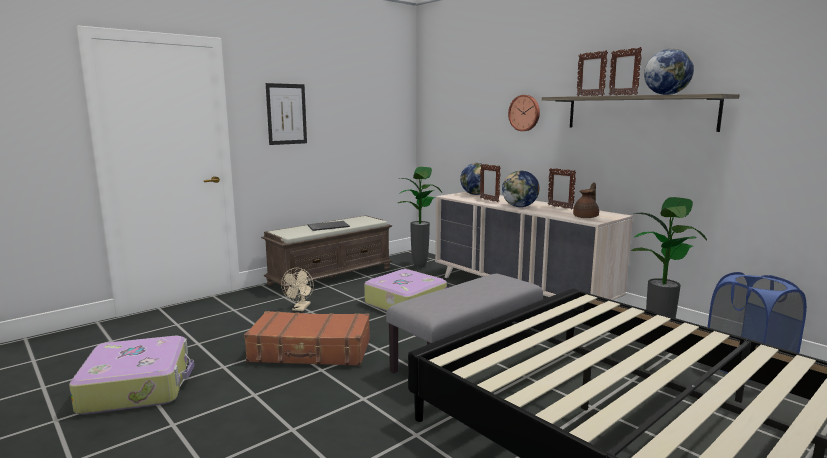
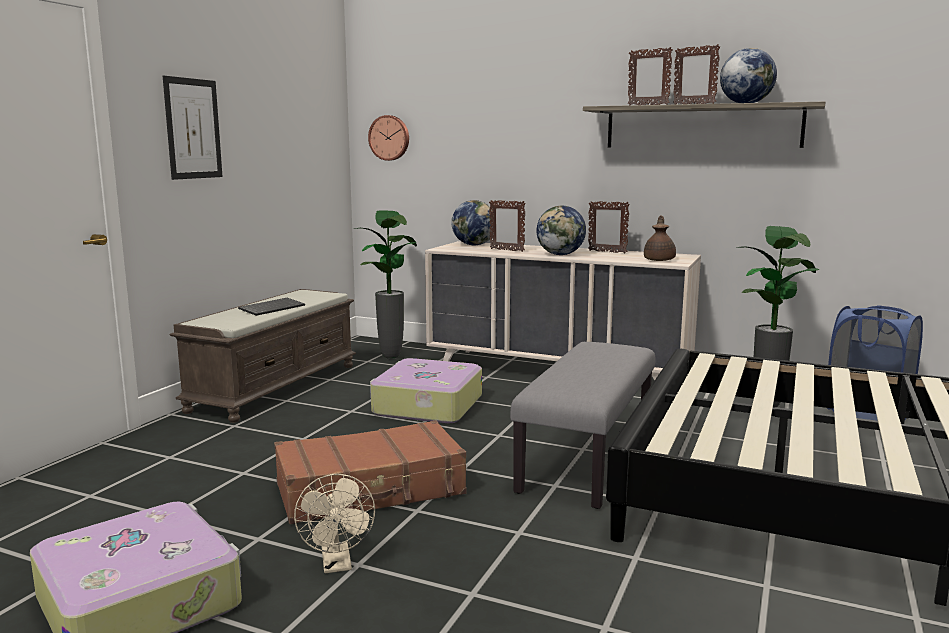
camera: 25 degrees left, 0 degrees up
(300, 308) = (281, 437): beige fan -> beige fan (337, 564)
(525, 113) = (538, 129): wall clock -> wall clock (389, 138)

